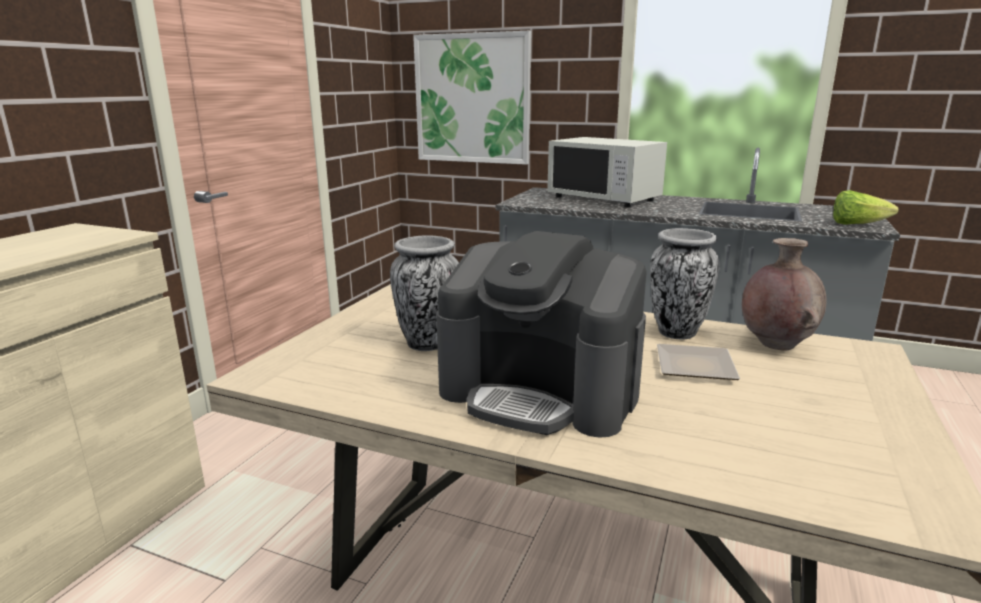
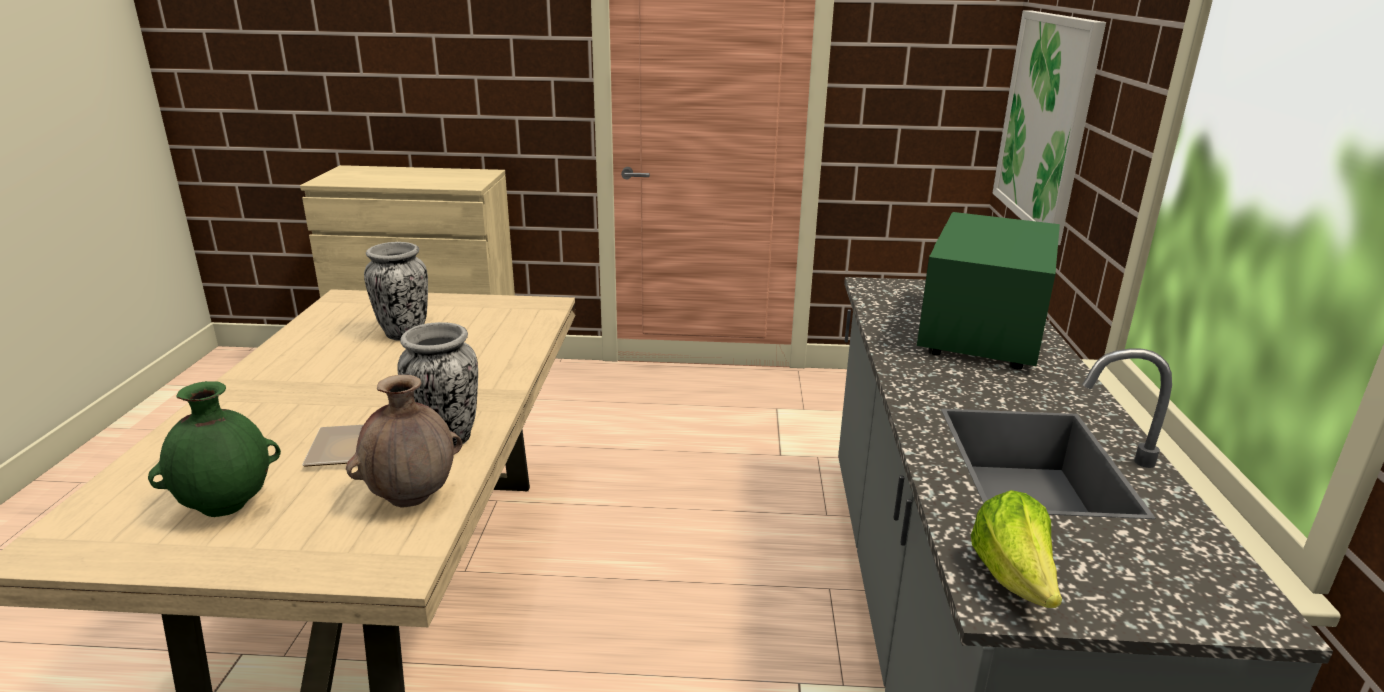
camera: 70 degrees right, 5 degrees up
(540, 391) = (303, 386): coffee machine -> none
(604, 198) = (983, 333): white microwave -> green microwave
(811, 417) = (228, 507): none -> green vase

